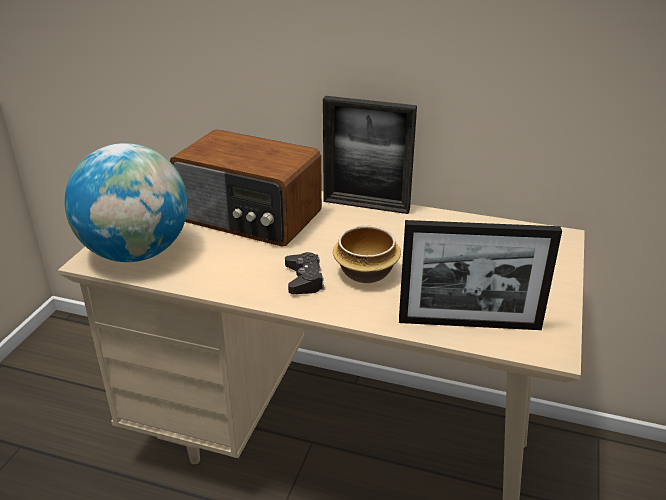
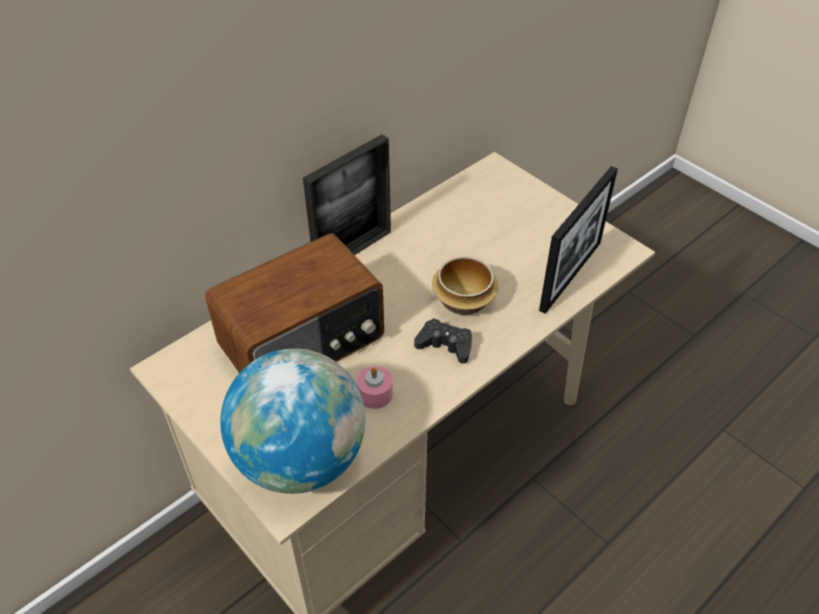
camera: 60 degrees left, 15 degrees up
(222, 263) = (375, 394): none -> pink candle

